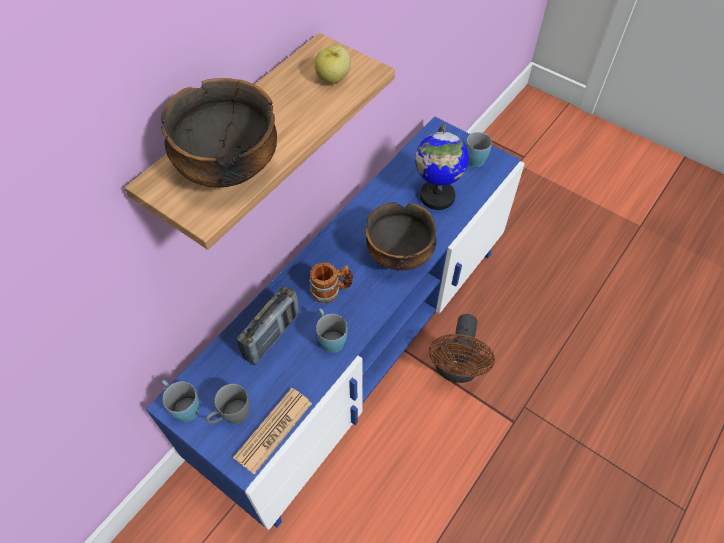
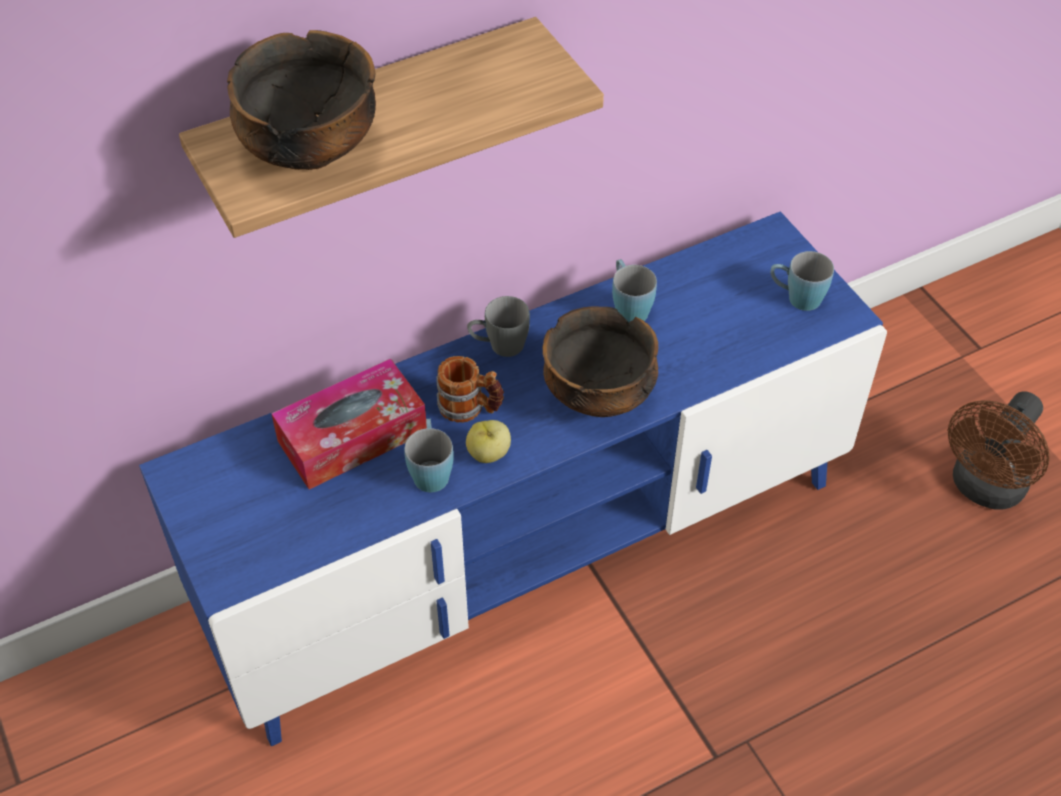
camera: 25 degrees right, 5 degrees down
(183, 406) = (187, 480): blue mug -> blue mug (628, 306)
(231, 416) = (241, 518): grey mug -> grey mug (499, 346)
(272, 336) = (352, 436): radio -> tissue box
(273, 430) = (286, 558): newspaper -> none
(333, 78) = (512, 81): apple -> apple (488, 454)
(436, 196) = (708, 332): globe -> none
(456, 370) = (664, 640): brown fan -> brown fan (984, 489)

